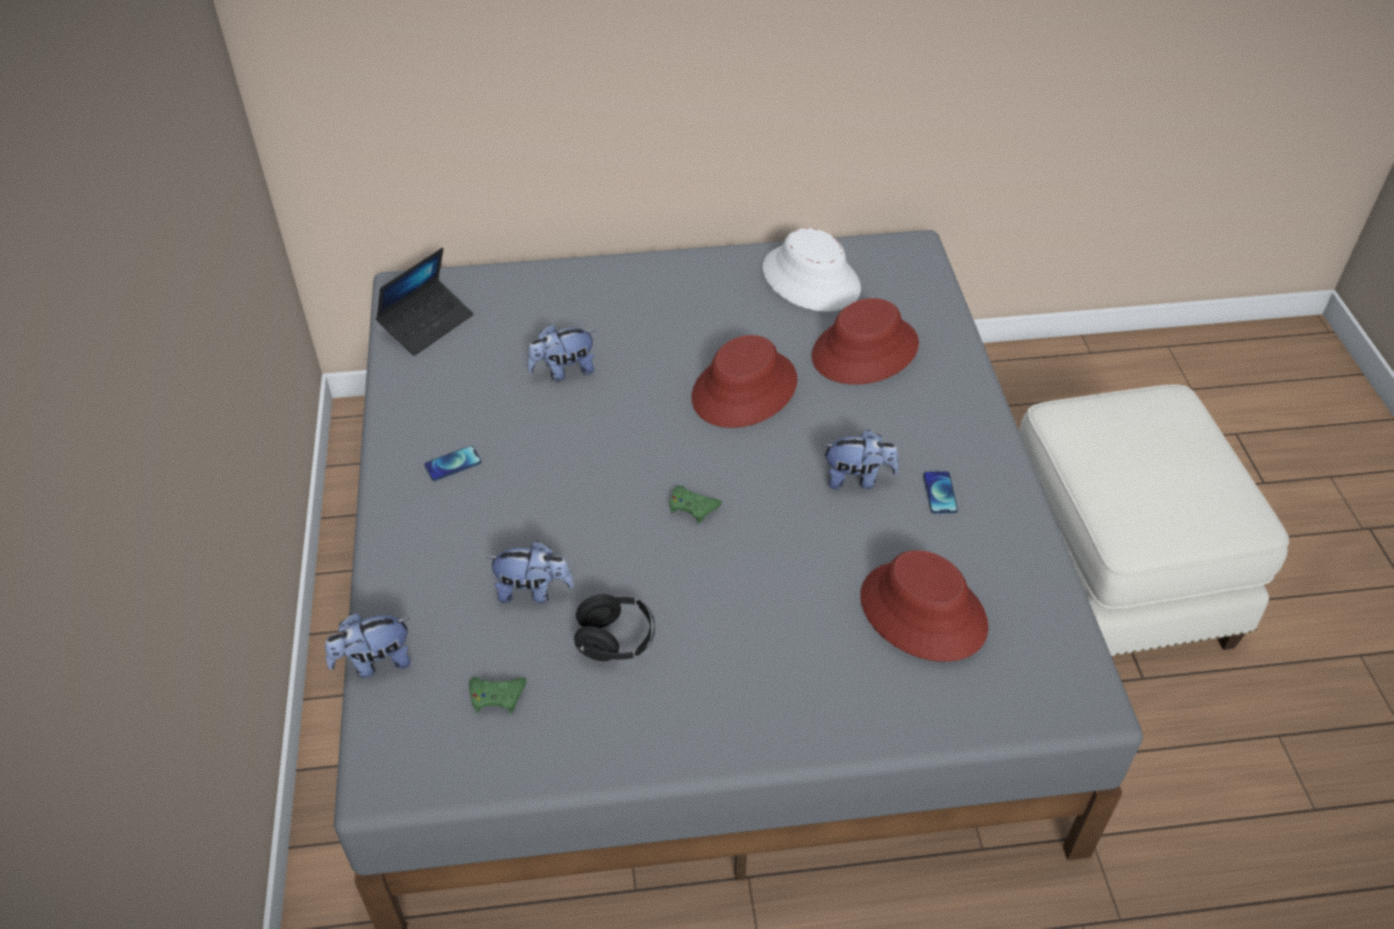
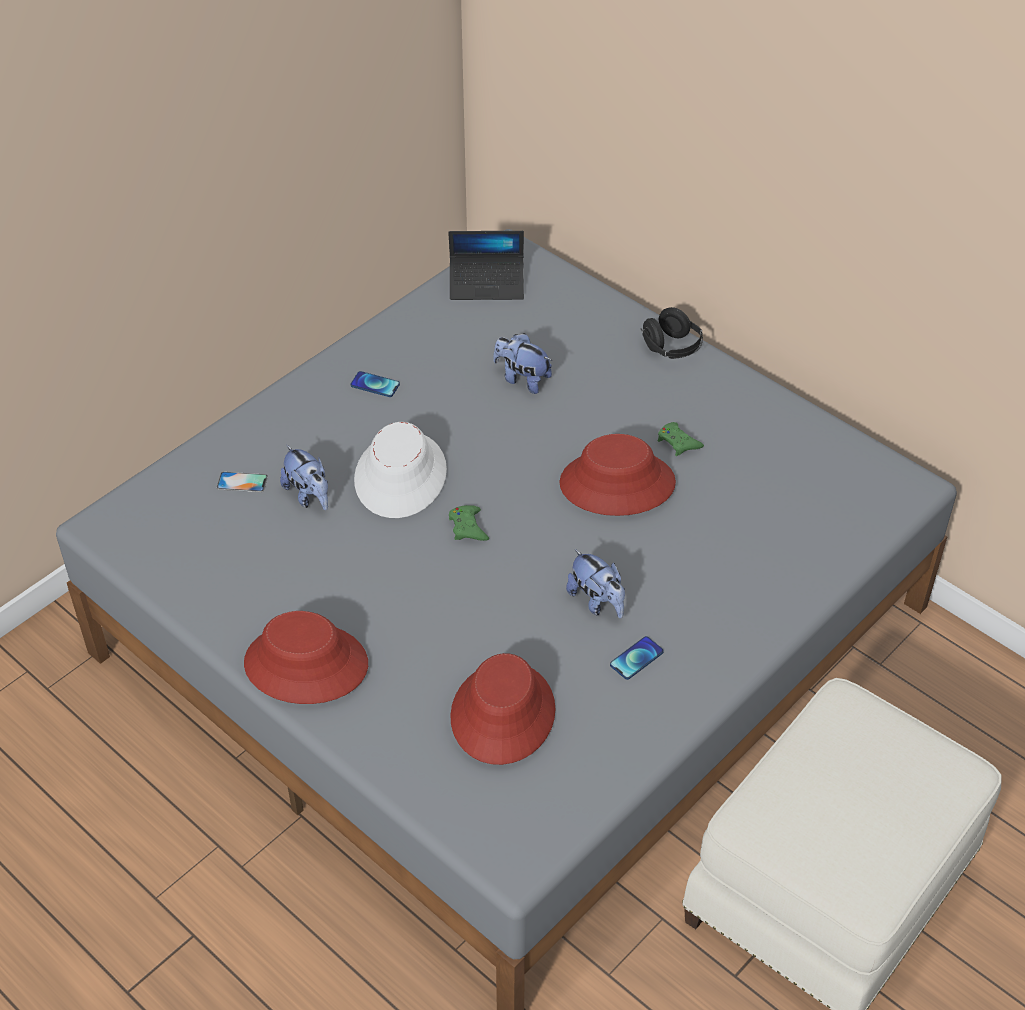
camera: 50 degrees right, 0 degrees up
(374, 662) = (181, 461): plush toy -> none
(458, 631) = (242, 482): none -> phone
(496, 696) = (209, 534): green game controller -> green game controller (678, 442)
(615, 641) = (309, 562): black headphones -> black headphones (671, 348)
(811, 279) = (789, 447): white hat -> white hat (401, 476)
(865, 351) = (744, 527): red hat -> red hat (306, 665)

